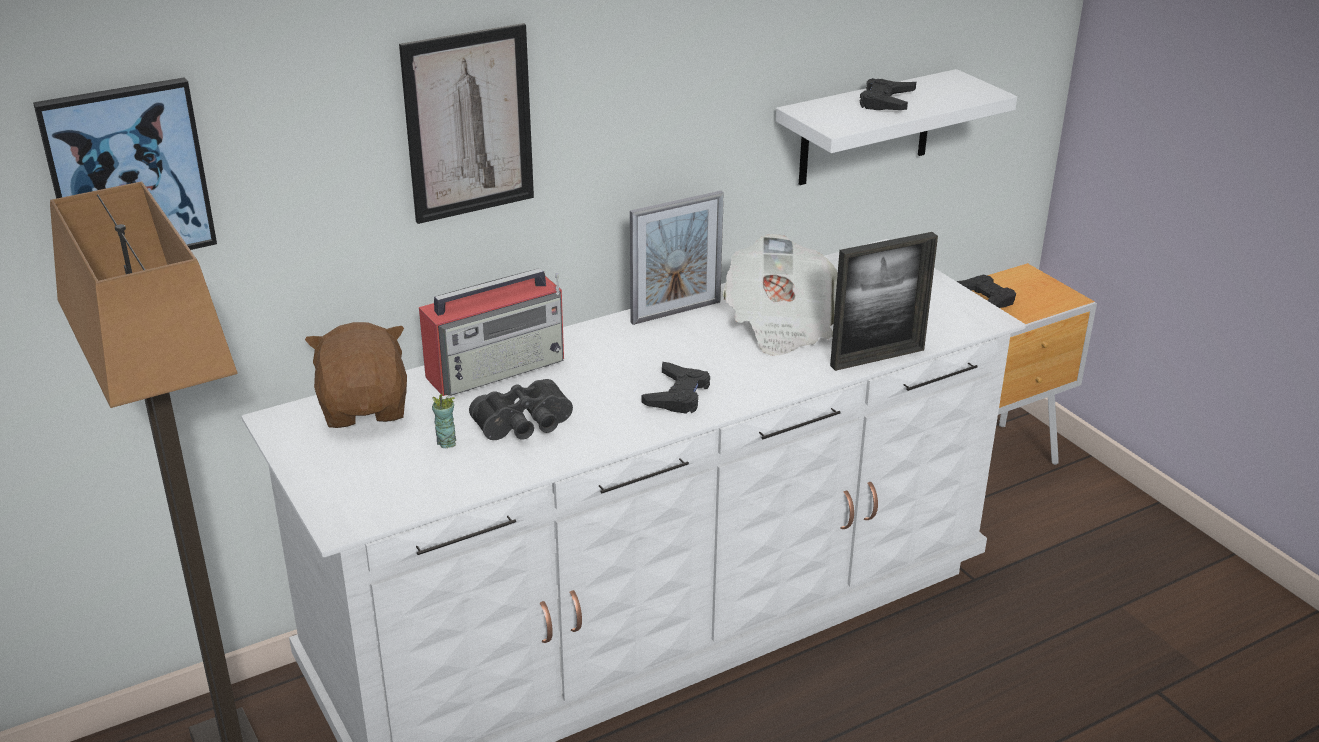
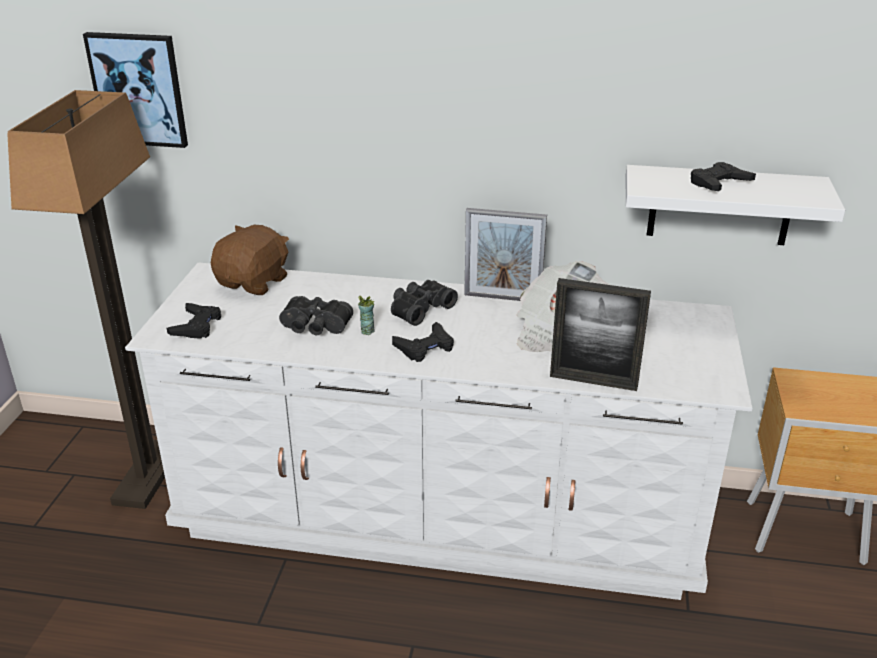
camera: 40 degrees right, 0 degrees up
(446, 442) = (263, 318): cup -> cup (367, 331)
(468, 124) = (360, 112): picture -> none
(498, 368) = (351, 289): radio -> none
(609, 358) = (419, 309): none -> black binoculars
(984, 298) = (815, 389): black game controller -> black game controller (197, 326)

